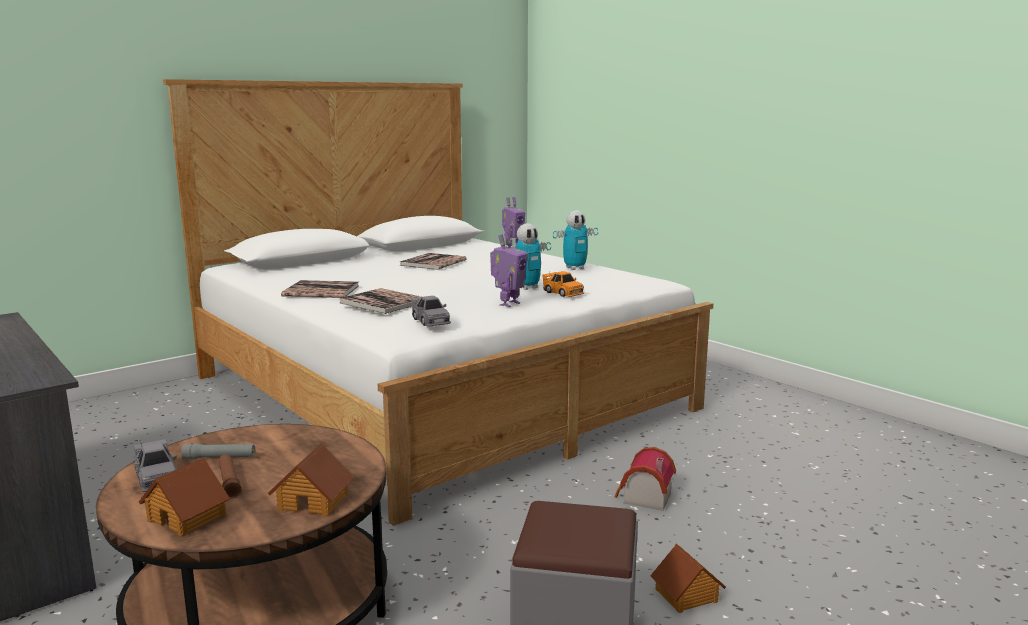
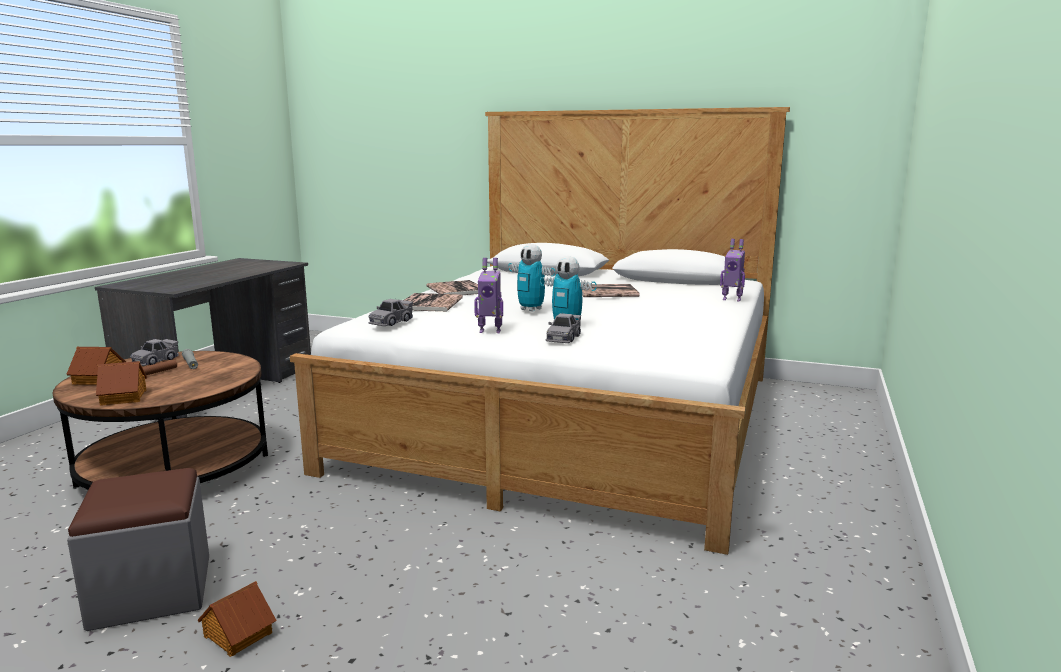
camera: 60 degrees right, 0 degrees up
(563, 293) = (563, 338): orange toy car -> grey toy car
(575, 268) = (684, 326): toy robot -> toy robot (531, 309)
(643, 498) = (432, 567): toy house -> none

